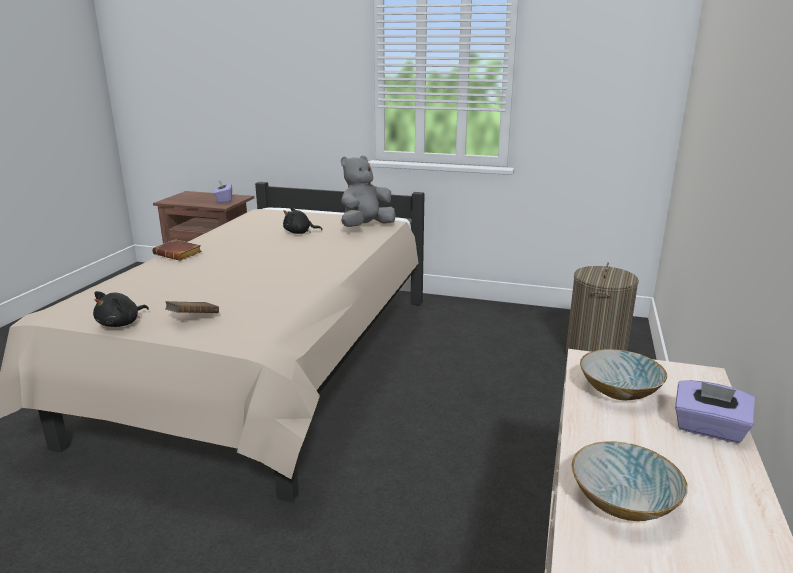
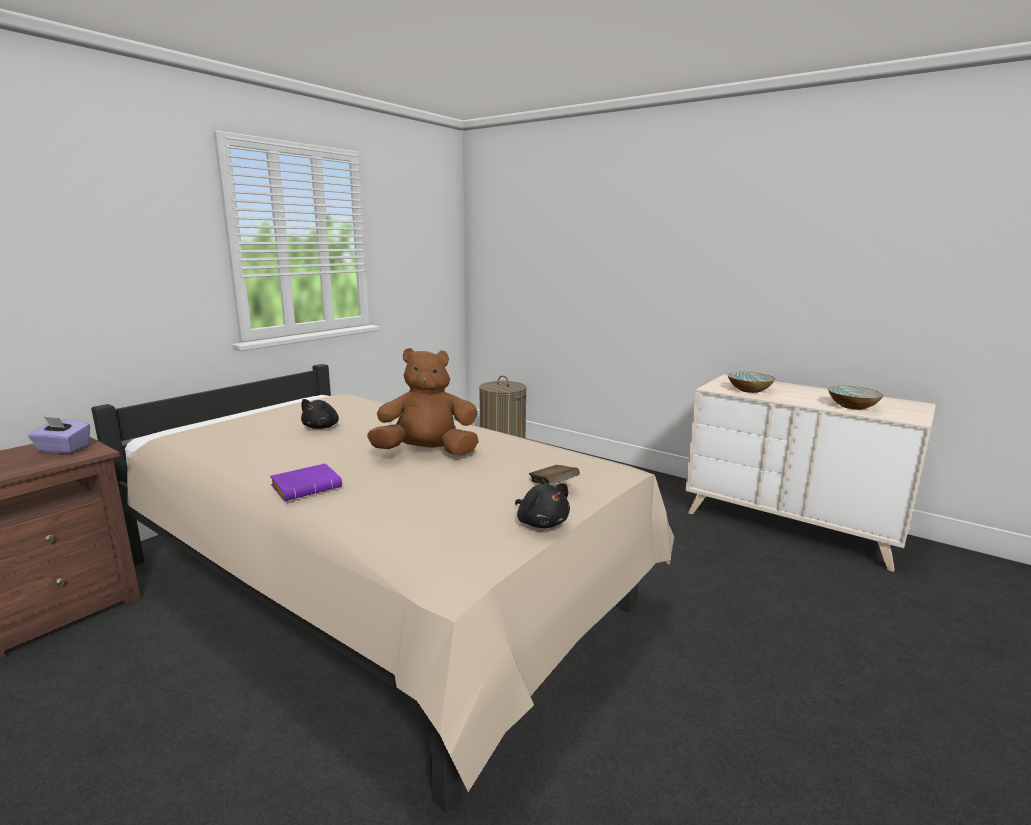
camera: 70 degrees left, 5 degrees down
(179, 254) = (308, 487): brown book -> purple book
(256, 269) = (427, 453): none -> brown plush toy
(365, 227) = (346, 404): grey plush toy -> none
(708, 429) = (786, 386): purple tissue box -> none

